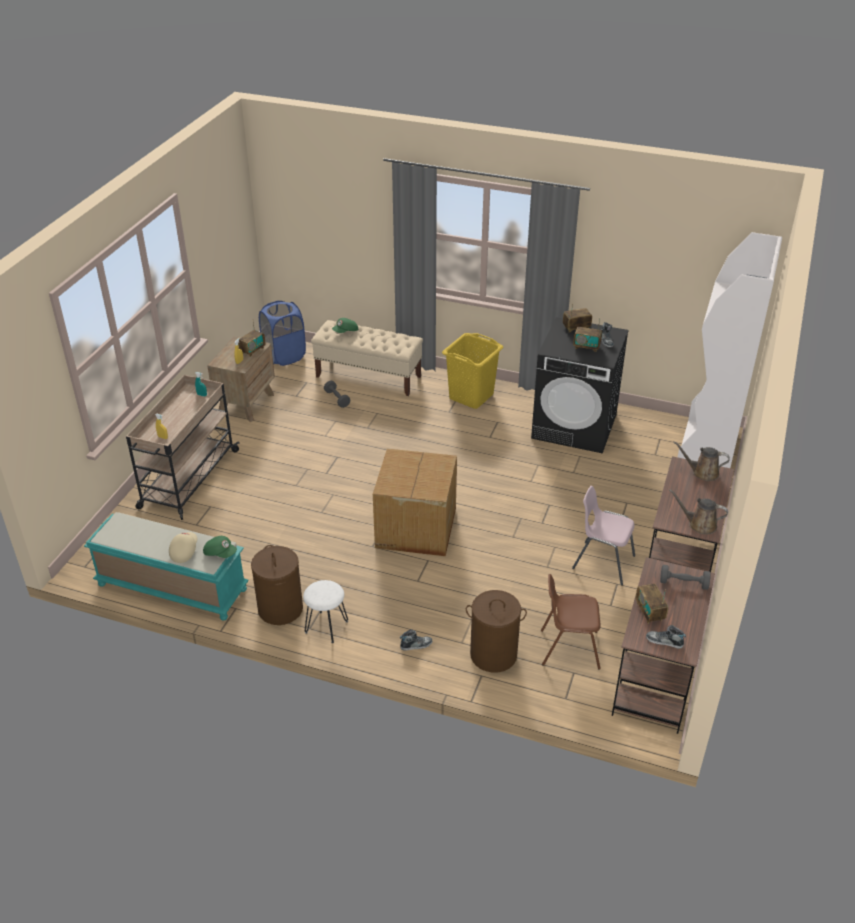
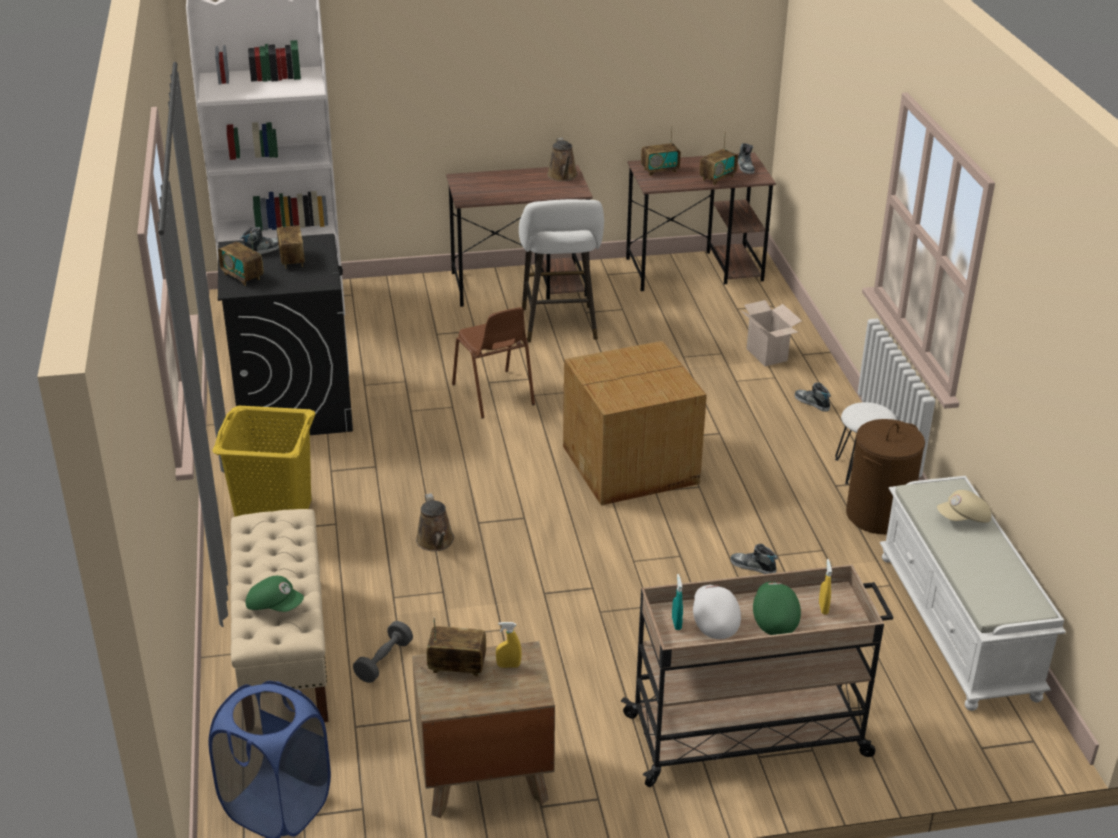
camera: 120 degrees left, 5 degrees down
(171, 587) = (959, 626): turquoise bench -> white bench
(192, 405) = (713, 619): none -> white cap
(220, 553) = (928, 488): green cap -> green cap (774, 616)
(288, 534) = (753, 567): none -> shoe
(493, 655) = (768, 355): brown laundry basket -> cardboard box
(569, 648) = (709, 318): brown chair -> brown chair (493, 395)
(602, 562) = (559, 327): pink chair -> white stool
(683, 583) = (660, 170): grey dumbbell -> radio
(702, 472) = (470, 187): brown watering can -> brown watering can (436, 542)

